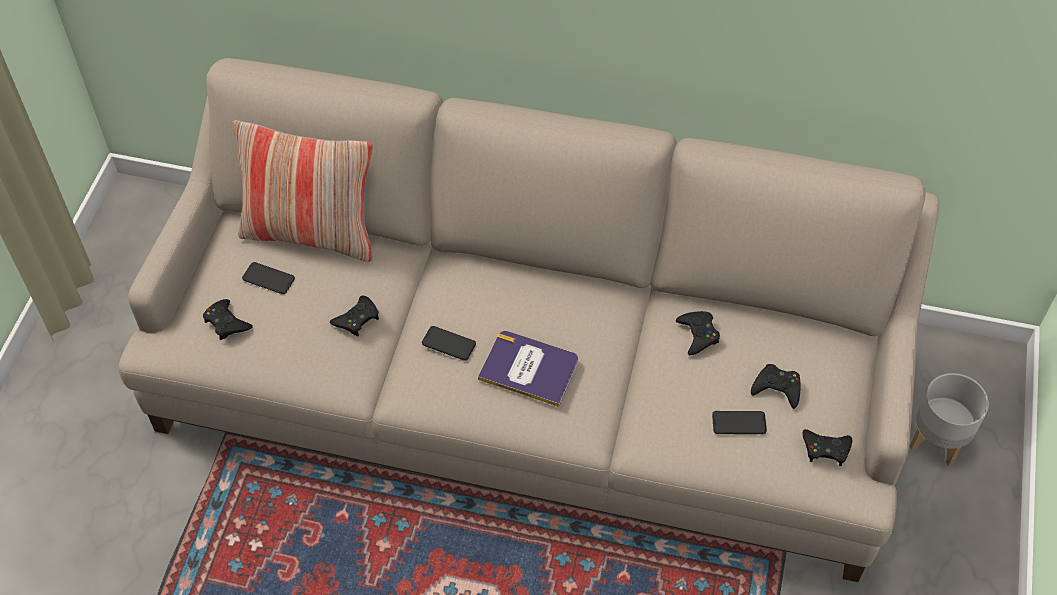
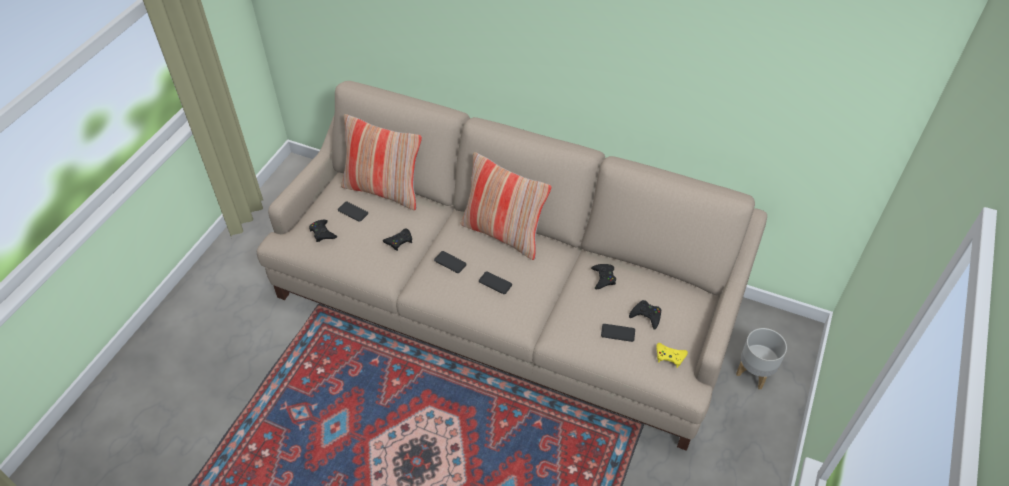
camera: 10 degrees right, 5 degrees down
(524, 282) = (503, 234): none -> pillow
(529, 368) = (495, 283): book -> phone
(826, 449) = (670, 356): black game controller -> yellow game controller

